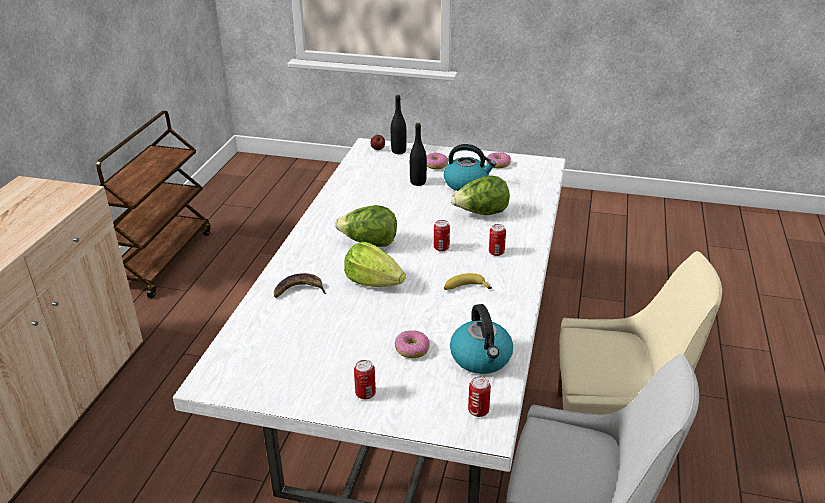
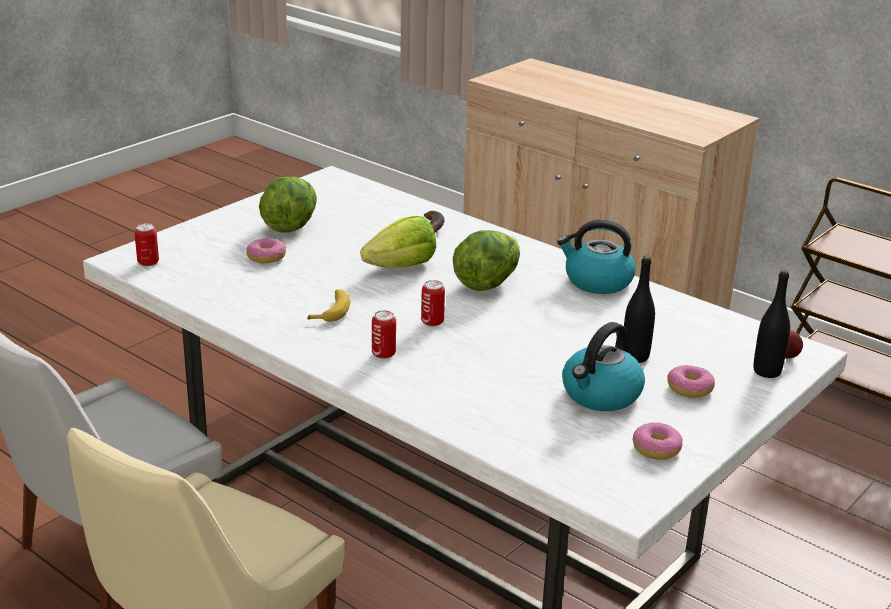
camera: 115 degrees right, 5 degrees down
(365, 393) = (236, 225): can -> none
(481, 213) = (495, 376): lettuce -> lettuce (290, 225)
(481, 358) = (209, 284): kettle -> kettle (597, 281)

